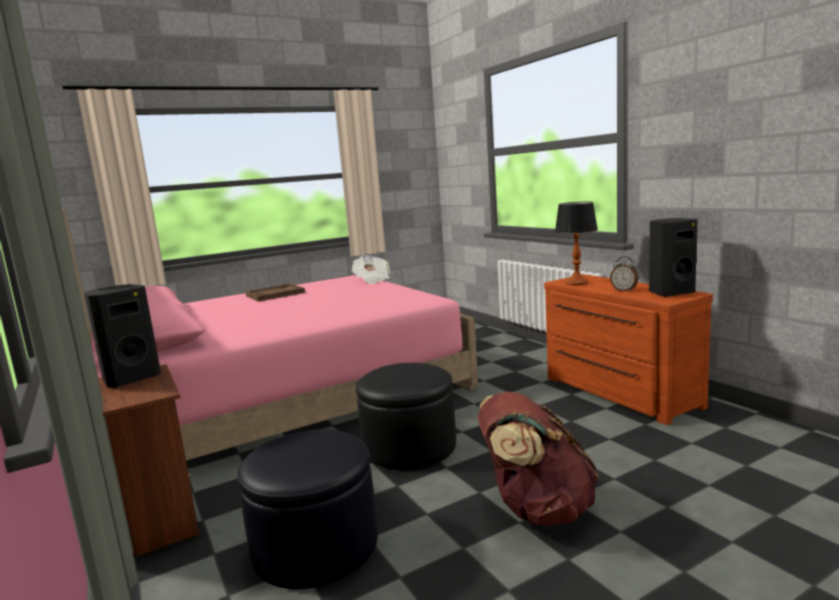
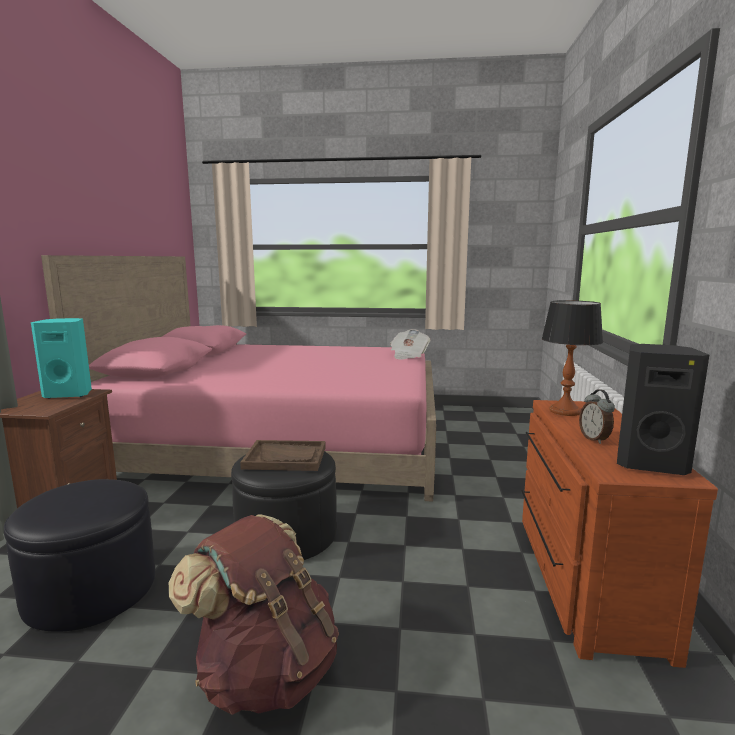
camera: 35 degrees right, 0 degrees up
(130, 379) = (69, 394): black speaker -> turquoise speaker
(275, 294) = (315, 351): brown tray -> brown tray (285, 458)

